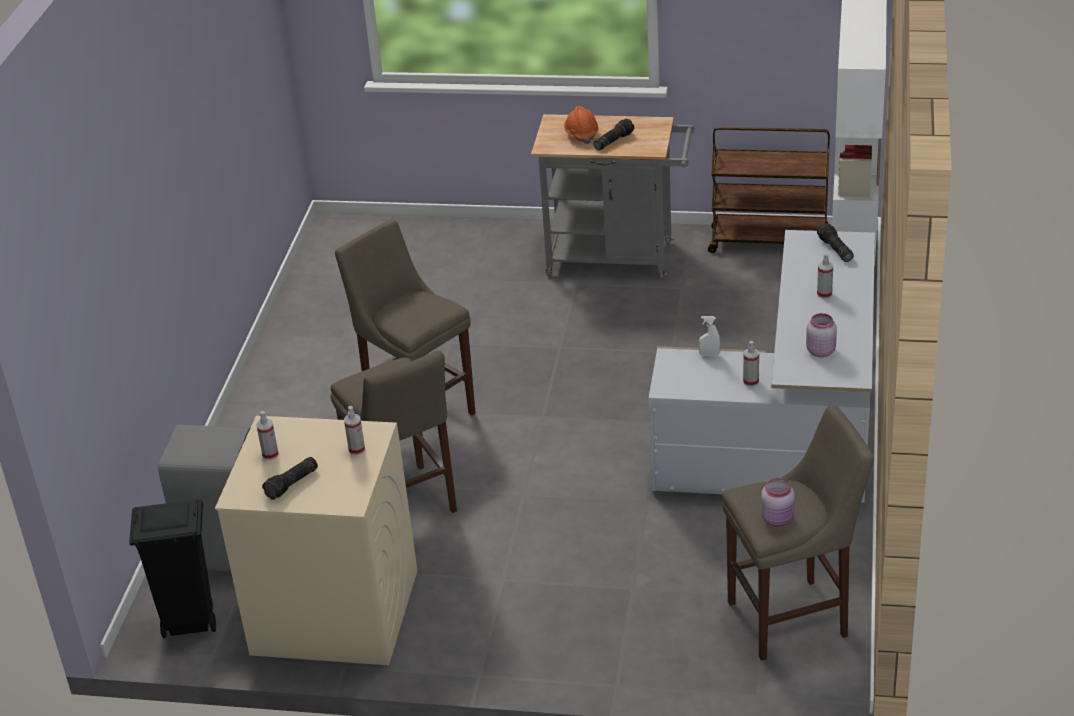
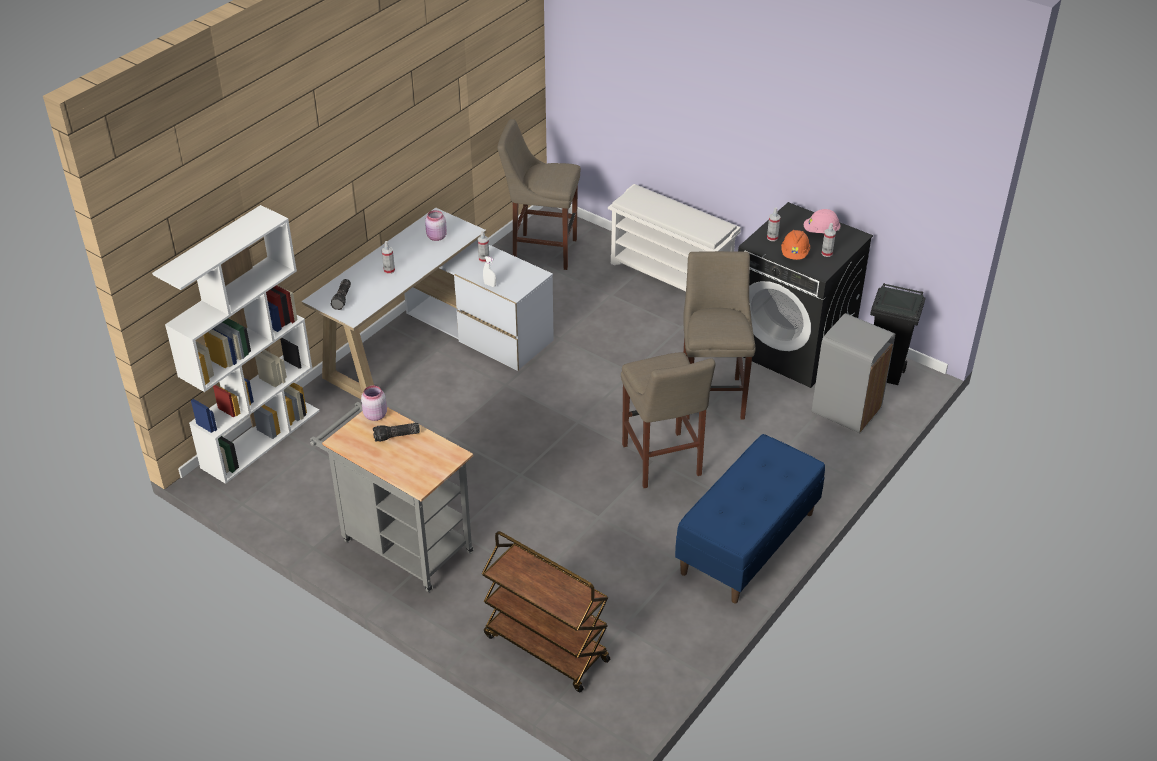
camera: 155 degrees left, 5 degrees up
(284, 375) = (748, 543): none -> blue bench
(292, 484) = (821, 231): flashlight -> pink hard hat
(333, 612) = (793, 346): beige washing machine -> black washing machine
(571, 657) = (671, 275): none -> white shoe rack
(581, 135) = (414, 455): orange hard hat -> orange hard hat (795, 254)
(769, 241) = (271, 504): brown cart -> brown cart (545, 648)
(778, 519) = (557, 169): pink jar -> pink jar (374, 415)

